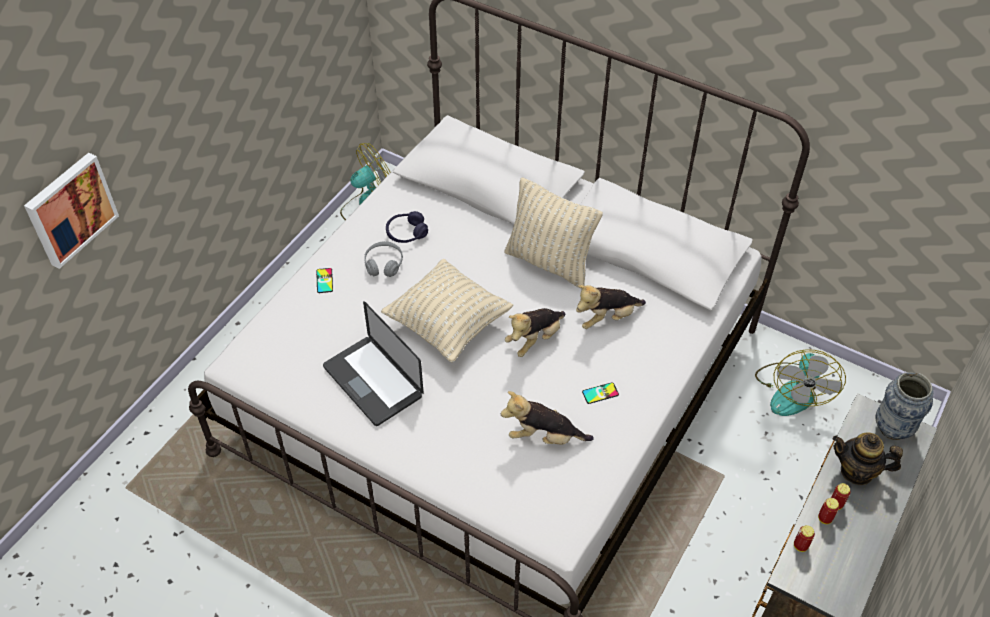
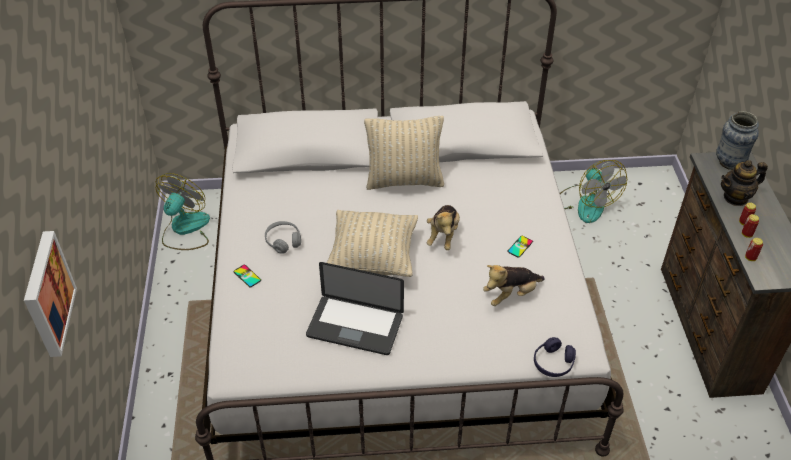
camera: 35 degrees left, 5 degrees down
(406, 233) = (280, 211): purple headphones -> purple headphones (553, 363)
(606, 318) = (477, 197): plush toy -> none

